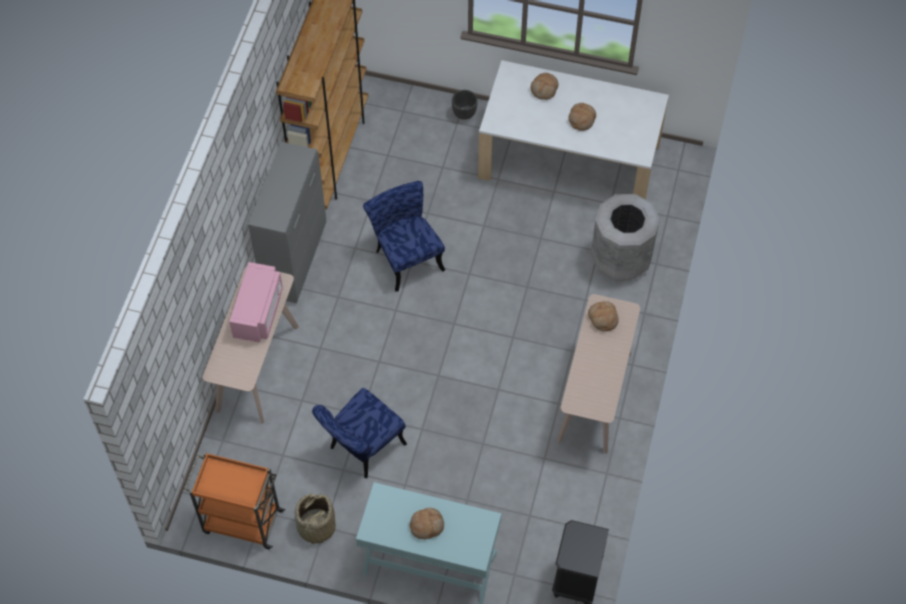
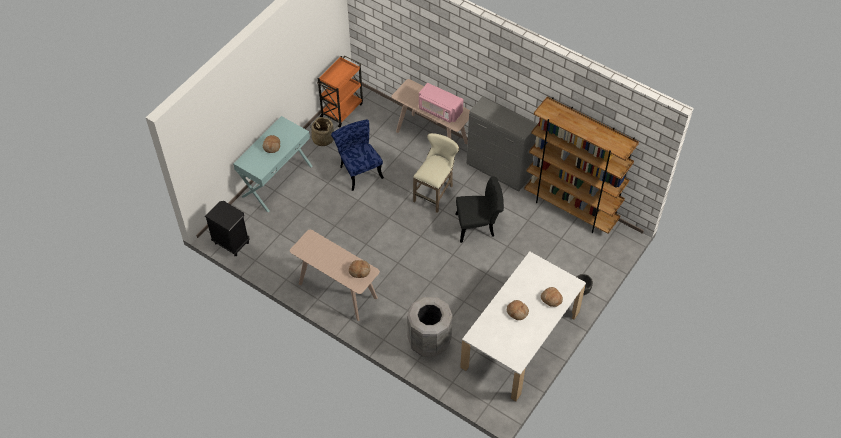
camera: 110 degrees right, 5 degrees down
(366, 329) = (435, 192): none -> beige stool
(406, 256) = (478, 226): blue chair -> black chair

